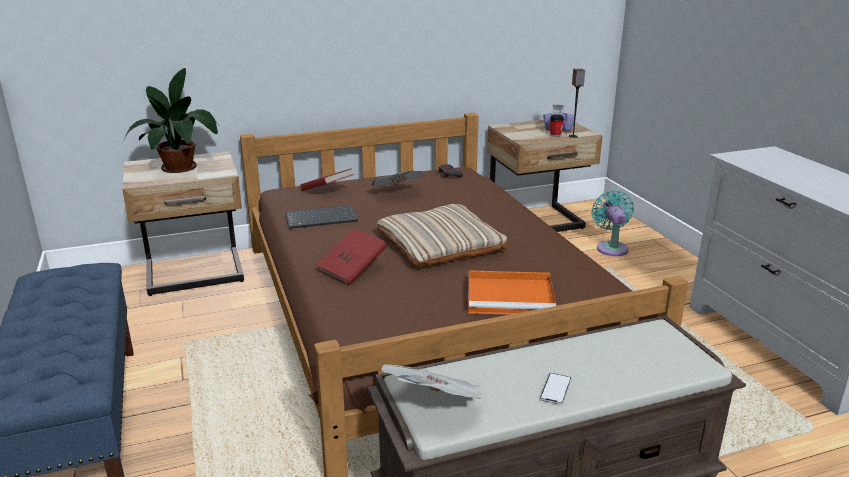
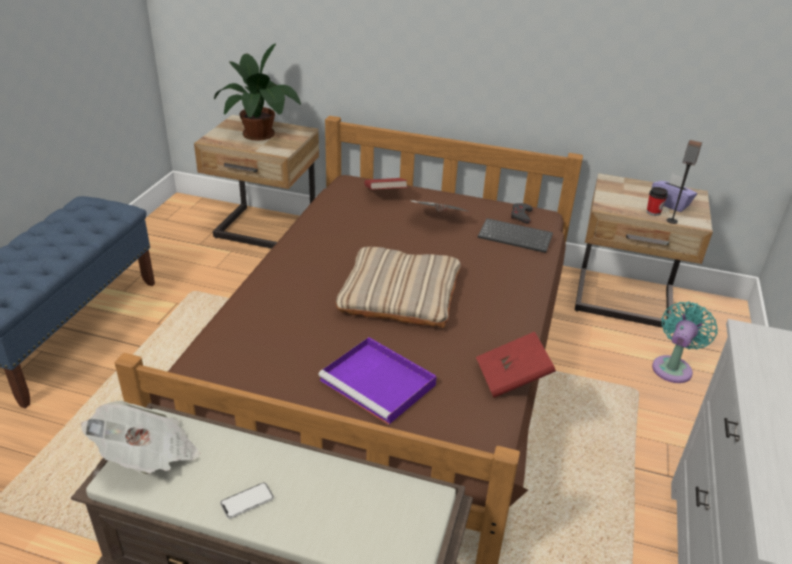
camera: 35 degrees right, 10 degrees up
(322, 218) = (341, 223): keyboard -> keyboard (516, 237)
(352, 270) = (292, 289): red book -> red book (512, 378)
(512, 297) = (380, 383): orange tray -> purple tray

